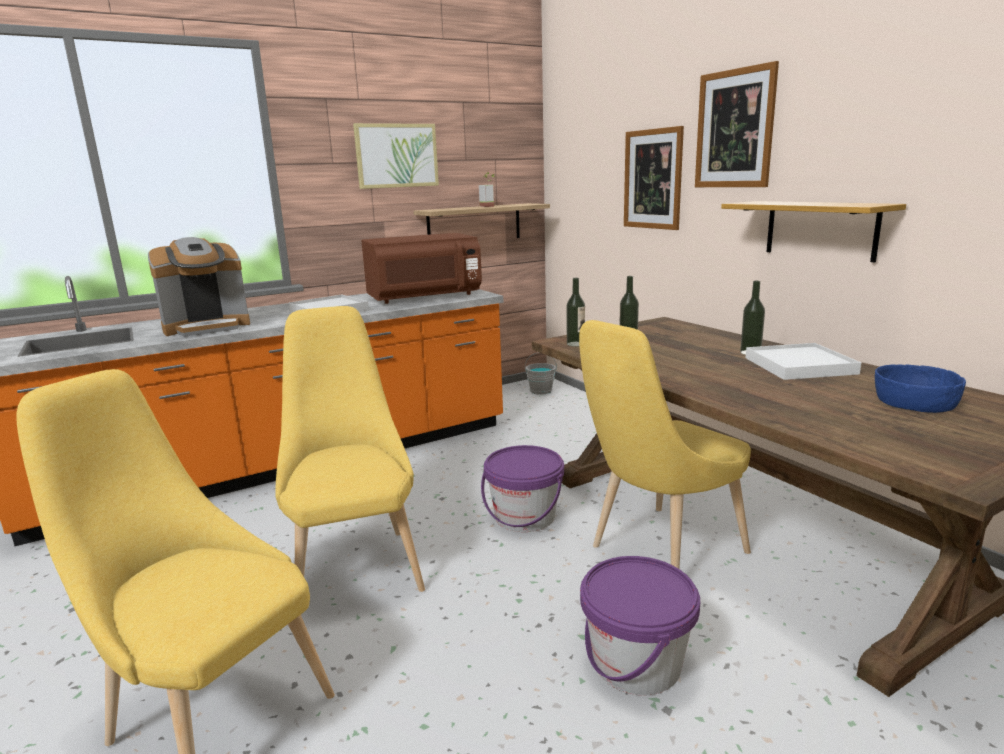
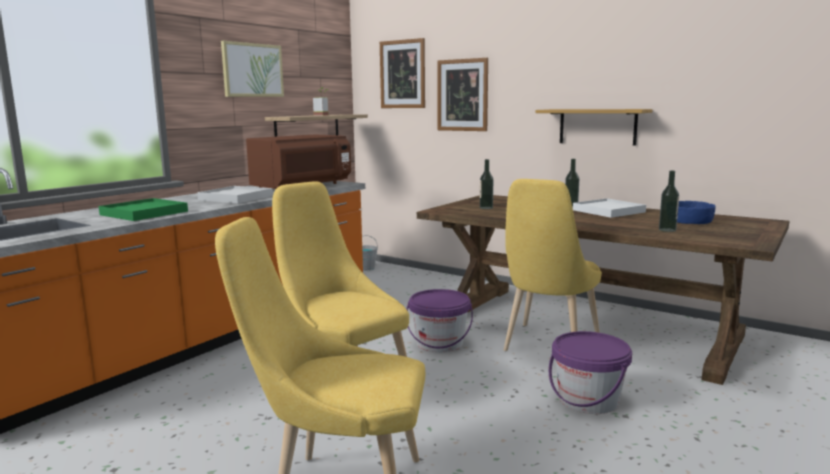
camera: 25 degrees left, 5 degrees down
(207, 327) = (144, 213): coffee machine -> green tray
(575, 344) = (452, 211): bottle -> bottle (667, 230)
(734, 129) = (530, 61): picture -> picture (402, 74)

